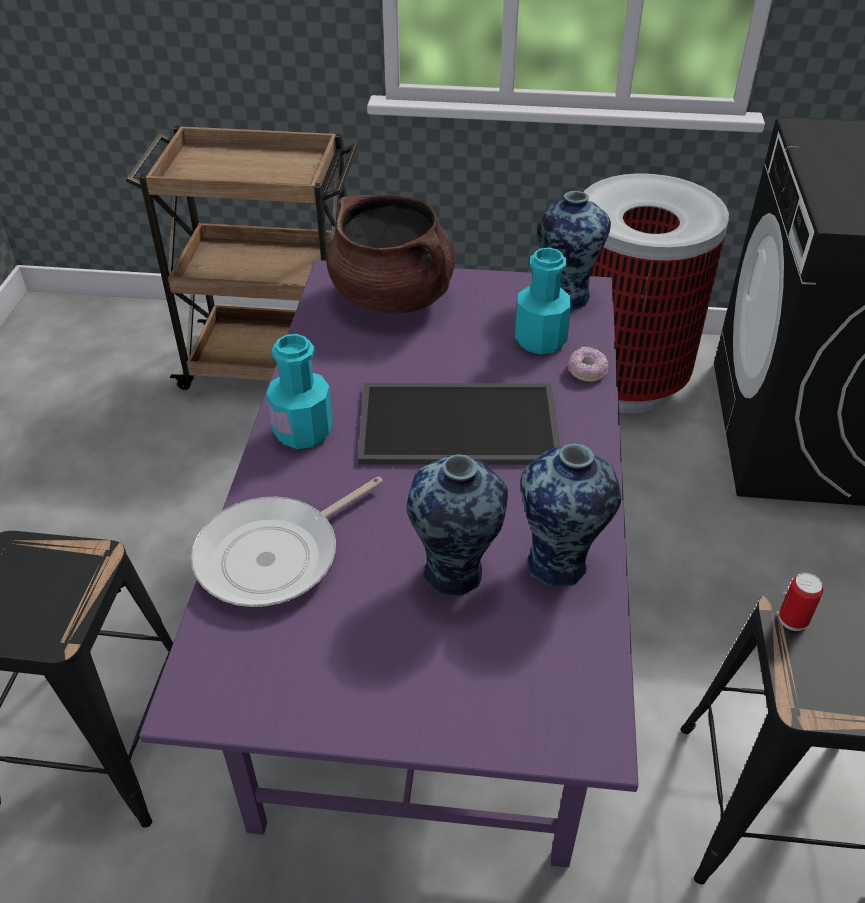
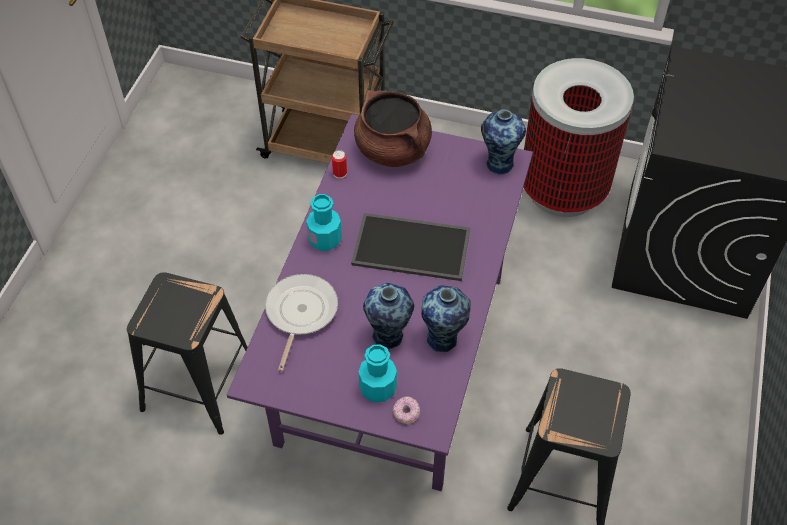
camera: 10 degrees right, 10 degrees up
(275, 555) = (300, 313): frying pan -> frying pan turned 135 degrees clockwise
(540, 340) = (474, 194): turquoise bottle -> turquoise bottle (378, 388)
(586, 372) = (494, 221): donut -> donut (406, 413)
(793, 619) = (566, 384): can -> can (340, 173)

